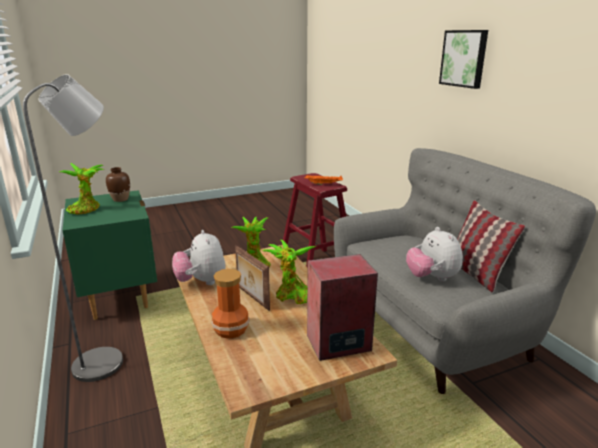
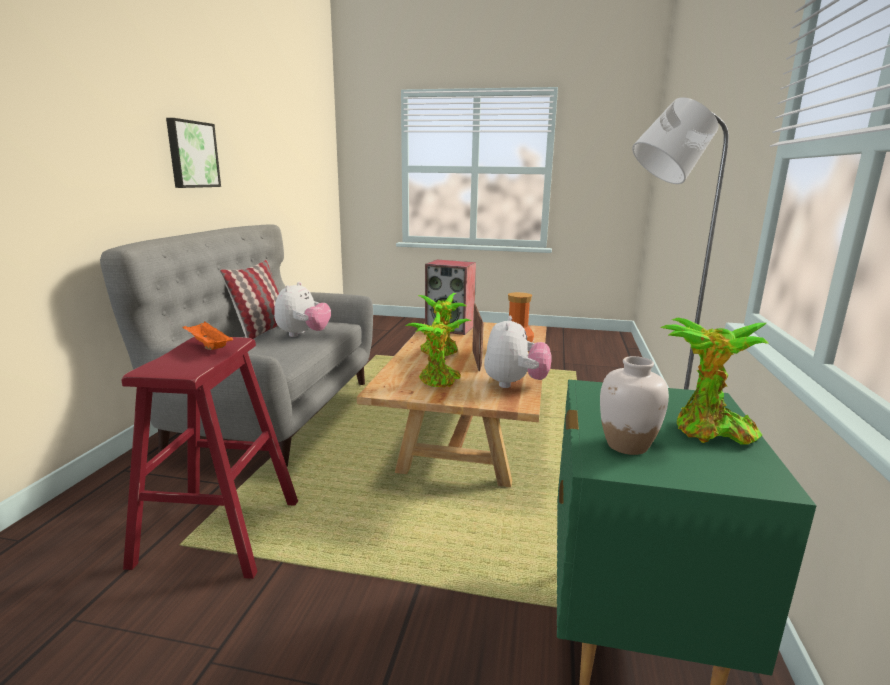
camera: 145 degrees left, 5 degrees down
(120, 199) = (627, 445): brown vase -> white vase
(464, 58) = (72, 97): picture -> picture (192, 154)

